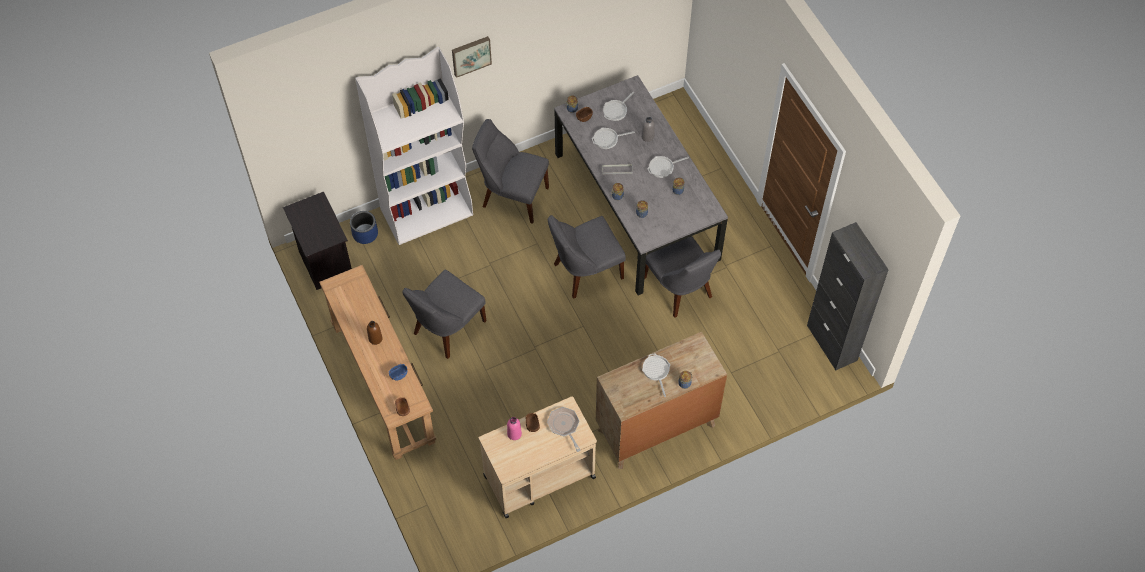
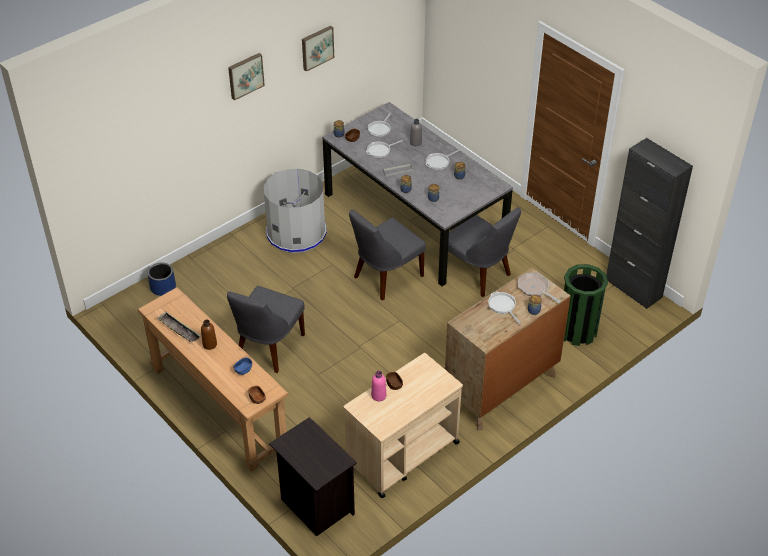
camera: 15 degrees left, 15 degrees down
(324, 263) = (129, 319): black nightstand -> black nightstand (315, 505)
(351, 315) = (179, 329): none -> tray
(427, 211) = (218, 259): white bookcase -> none
(512, 196) = (296, 233): grey chair -> grey trash can
(556, 27) = (316, 47): none -> picture
(564, 426) = (426, 379): frying pan -> frying pan (535, 289)
(755, 380) = (577, 331): none -> green trash can

